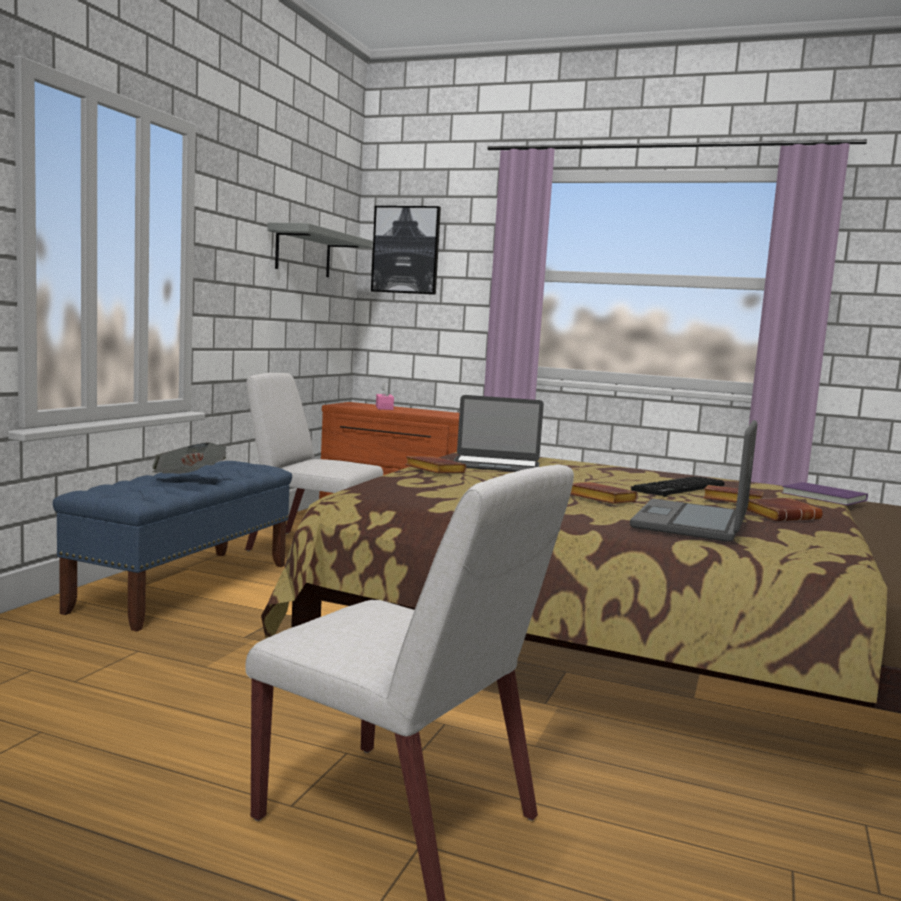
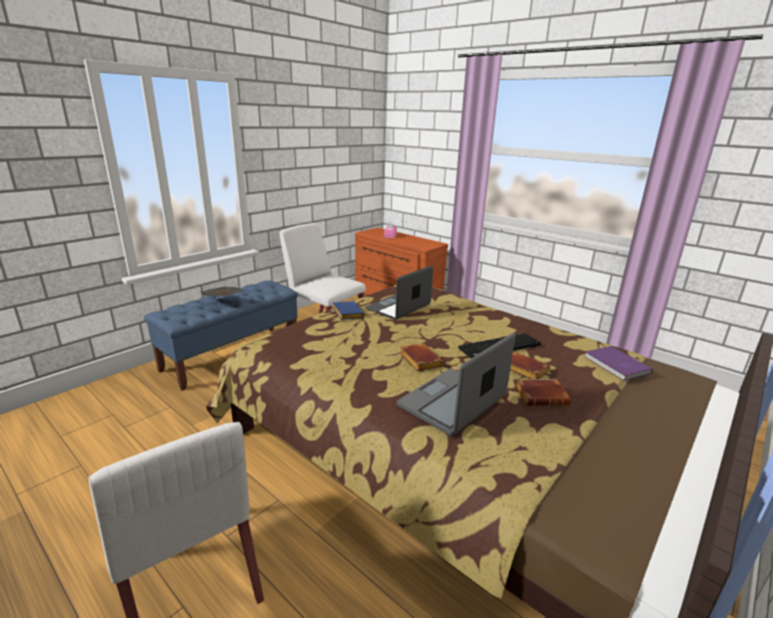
camera: 20 degrees right, 15 degrees up
(303, 252) = (335, 139): grey shelf -> none
(406, 250) = (411, 129): picture -> none
(432, 470) = (346, 313): brown book -> blue book
(496, 465) = (398, 307): laptop -> laptop turned 105 degrees clockwise

